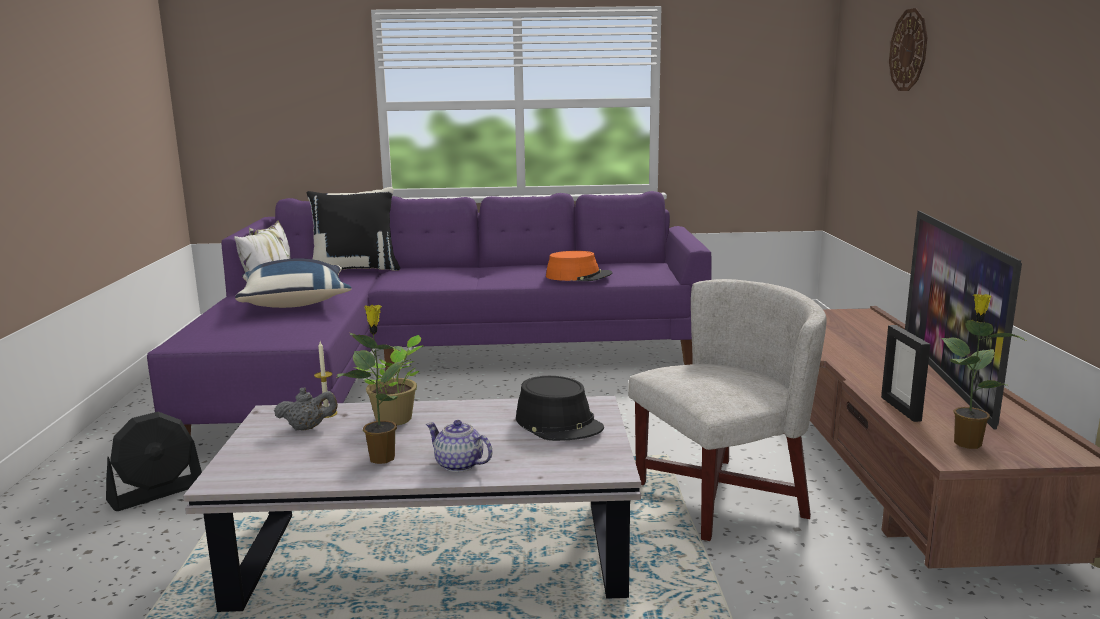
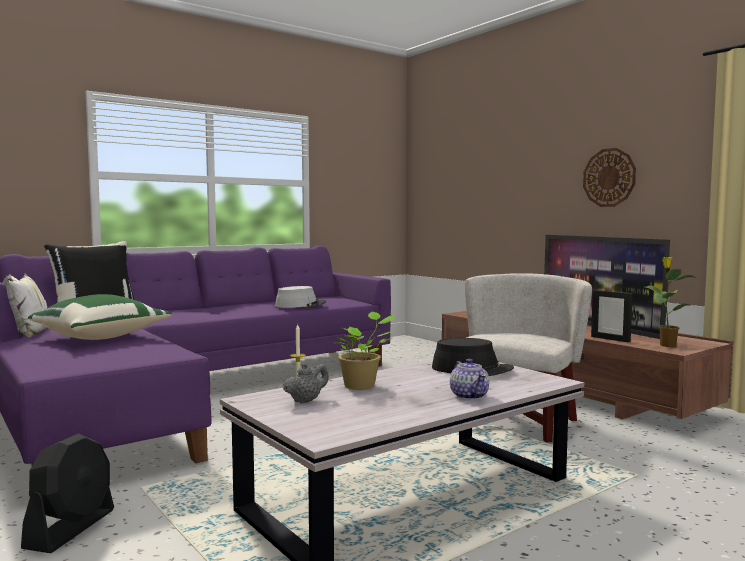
camera: 35 degrees left, 10 degrees down
(296, 303) = (100, 337): blue pillow -> green pillow
(382, 457) = (408, 403): potted plant -> none
(459, 465) = (469, 396): teapot -> teapot turned 105 degrees counterclockwise
(578, 276) = (300, 305): orange hat -> grey hat
(909, 50) = (486, 150): wall clock -> wall clock (609, 177)

